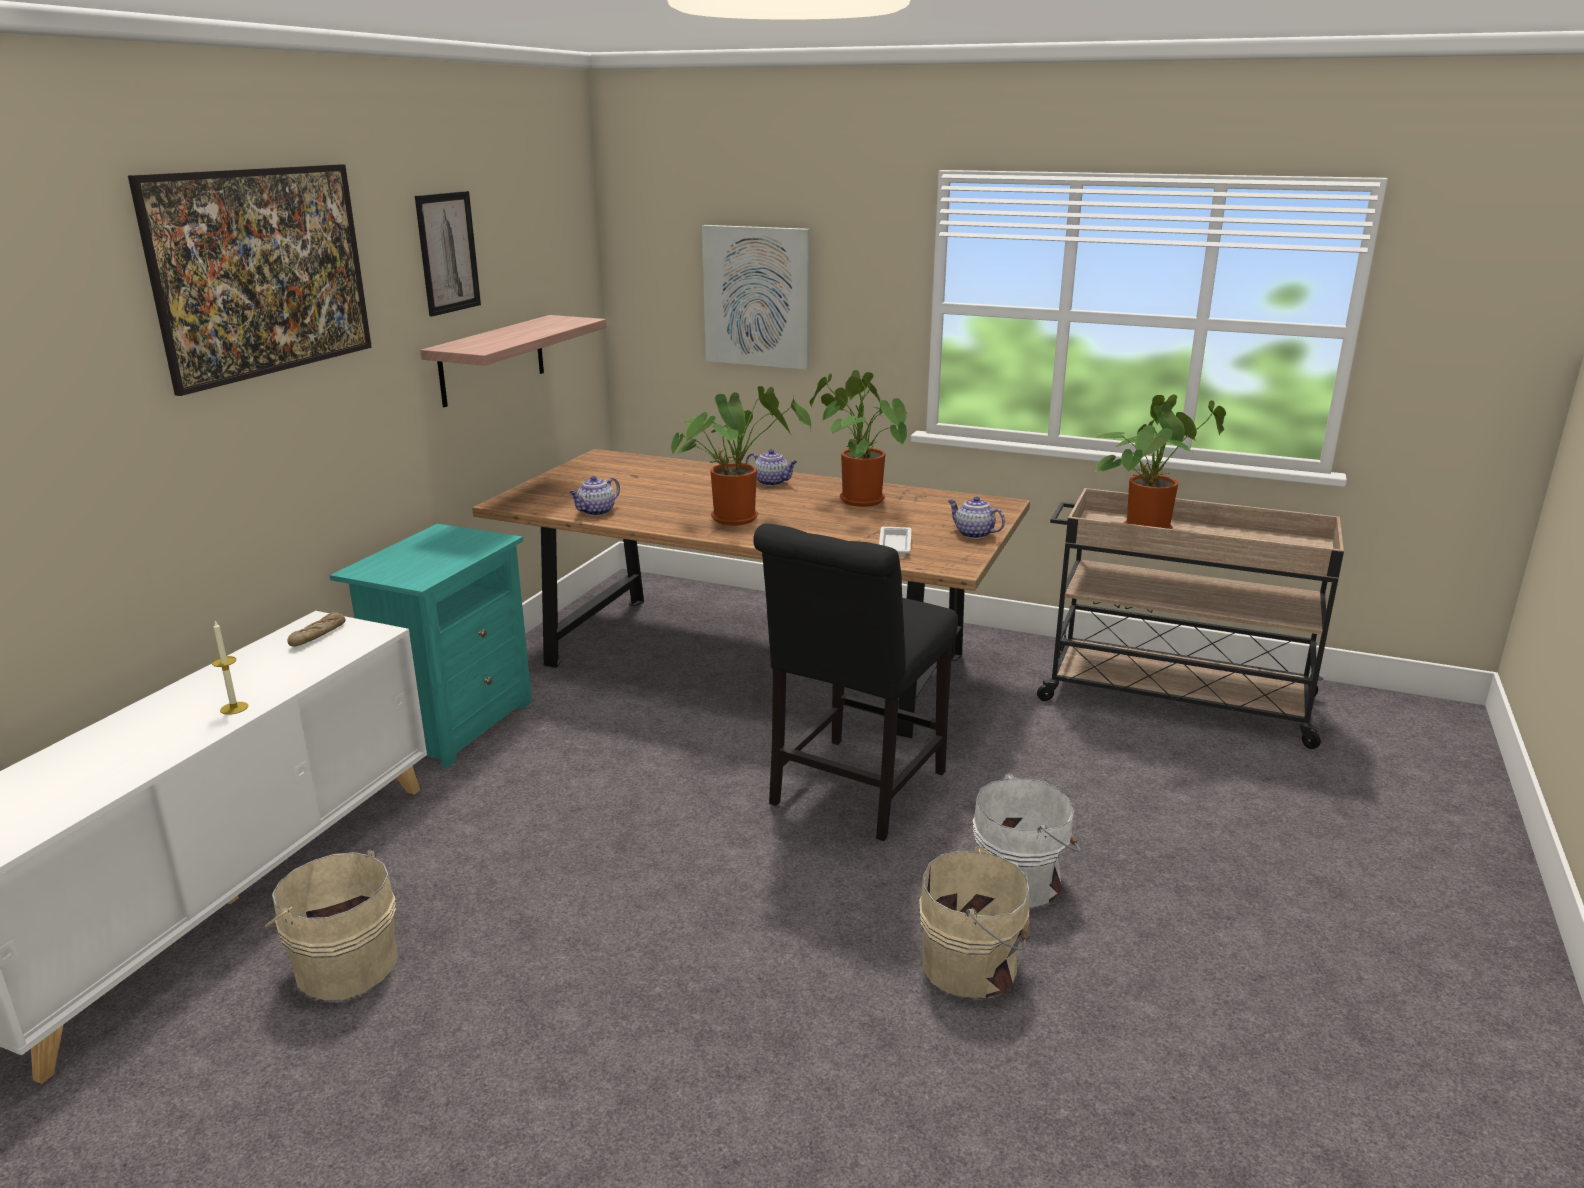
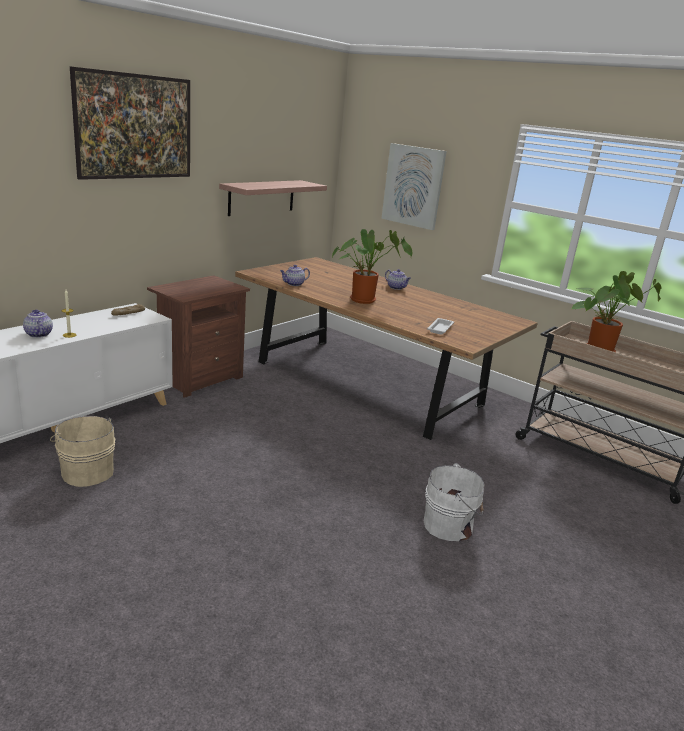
camera: 15 degrees right, 0 degrees up
(448, 252) = (244, 136): picture -> none
(452, 723) = (199, 378): turquoise nightstand -> brown nightstand
(852, 793) = (381, 458): black chair -> none
(857, 499) = (436, 304): potted plant -> none
(973, 534) = (490, 332): teapot -> teapot (38, 334)
(974, 965) = (397, 560): beige bucket -> none

